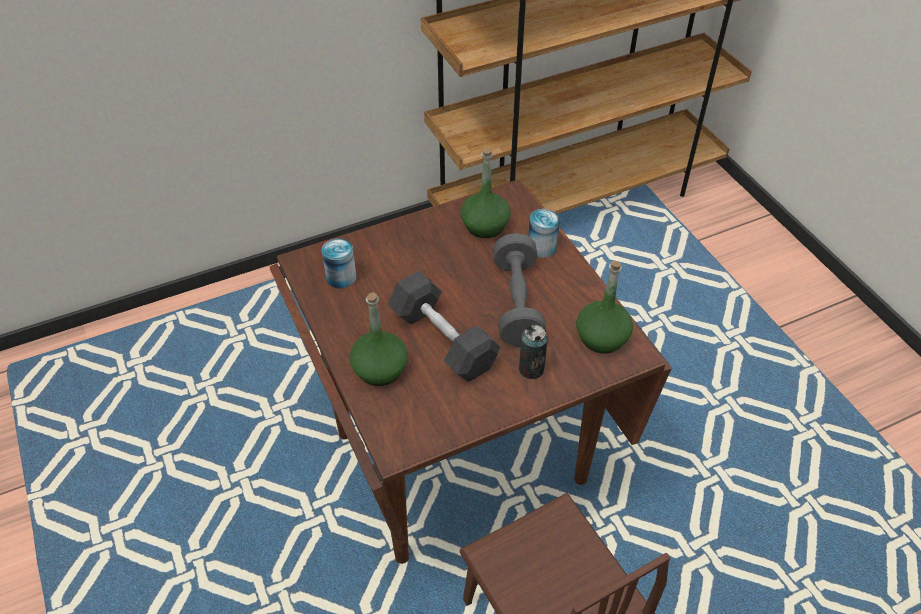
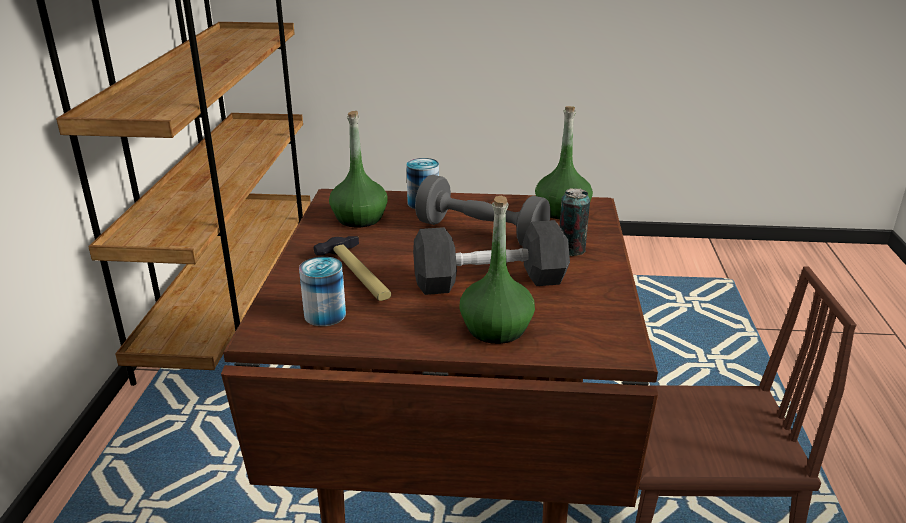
camera: 60 degrees left, 20 degrees down
(401, 267) = (358, 275): none -> hammer

